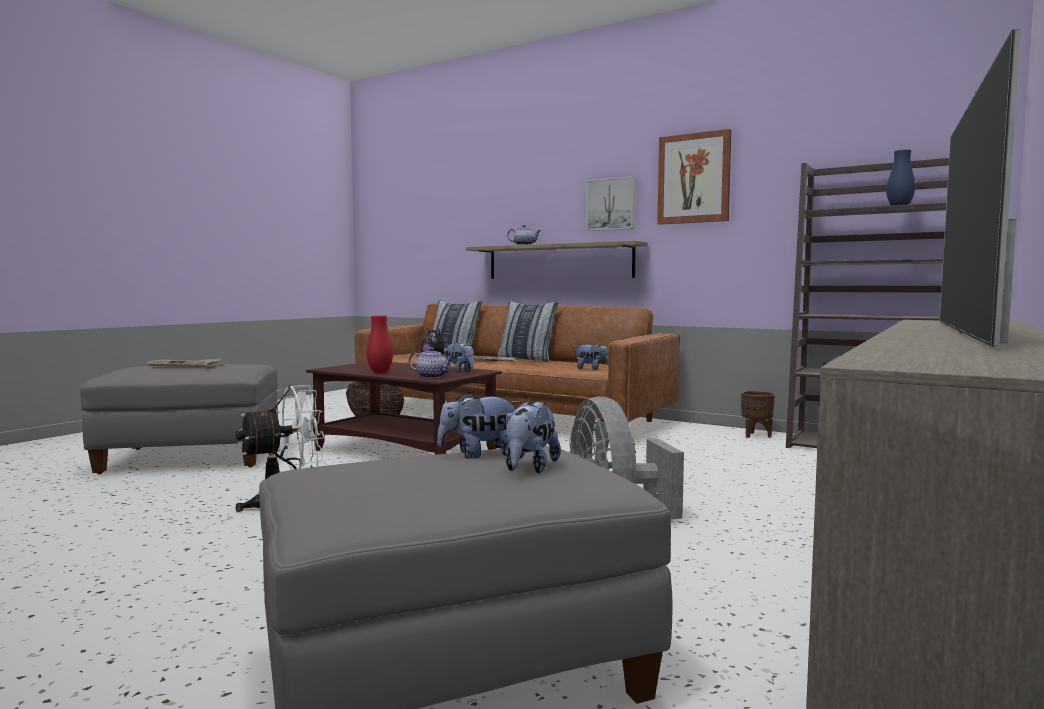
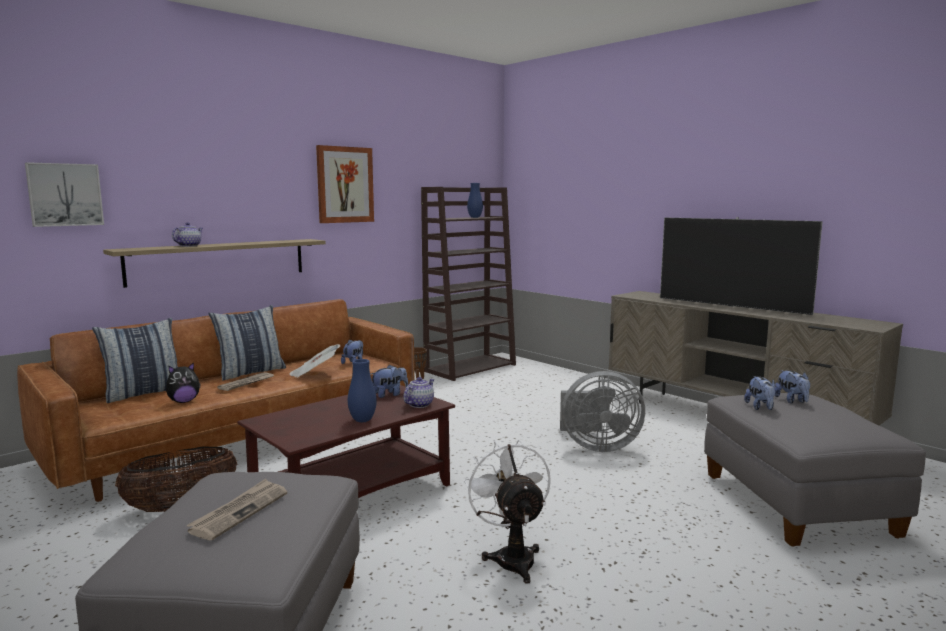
camera: 75 degrees left, 5 degrees up
(380, 372) = (362, 420): red vase -> blue vase
(529, 468) = (792, 401): plush toy -> plush toy turned 45 degrees clockwise
(533, 365) = (314, 374): none -> newspaper
(611, 204) = (274, 202): picture -> picture (65, 194)

